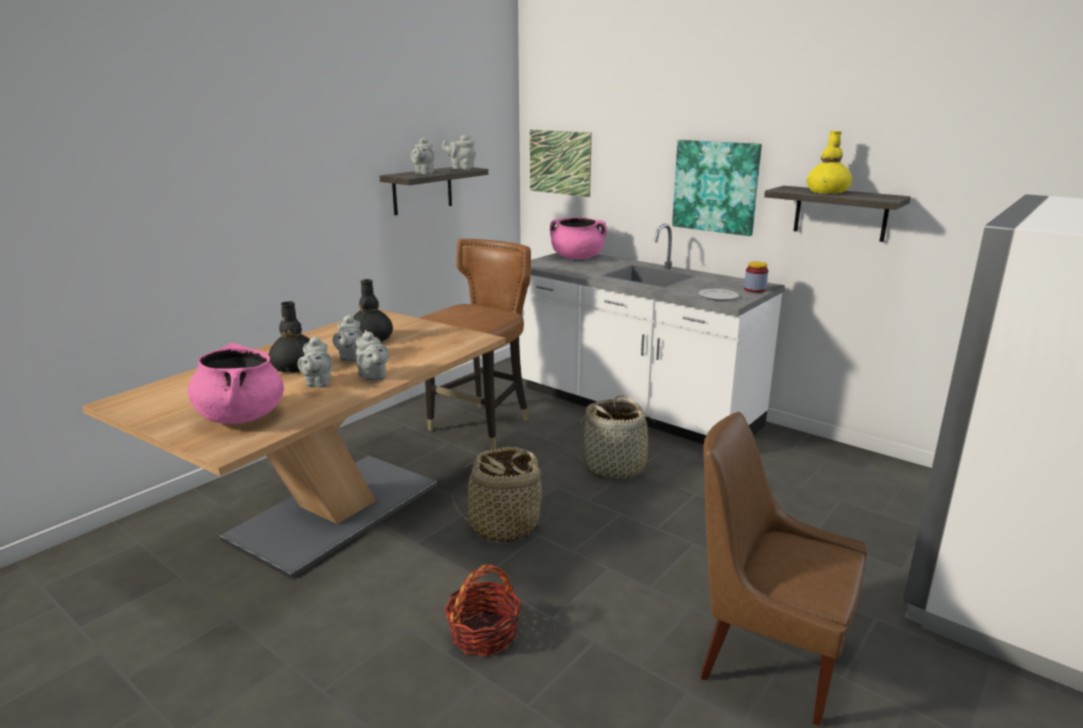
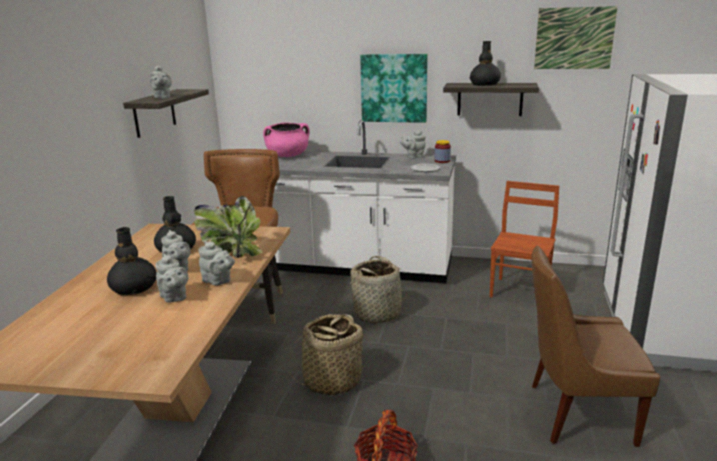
camera: 25 degrees left, 0 degrees up
(241, 416) = (134, 344): pink cooking pot -> none
(417, 353) = (233, 253): none -> potted plant
(461, 168) = (184, 90): grey teapot -> grey teapot (413, 157)
(560, 162) = (254, 79): picture -> picture (574, 38)
(826, 487) = (520, 291): none -> brown chair
(827, 192) = (484, 84): yellow vase -> black vase

